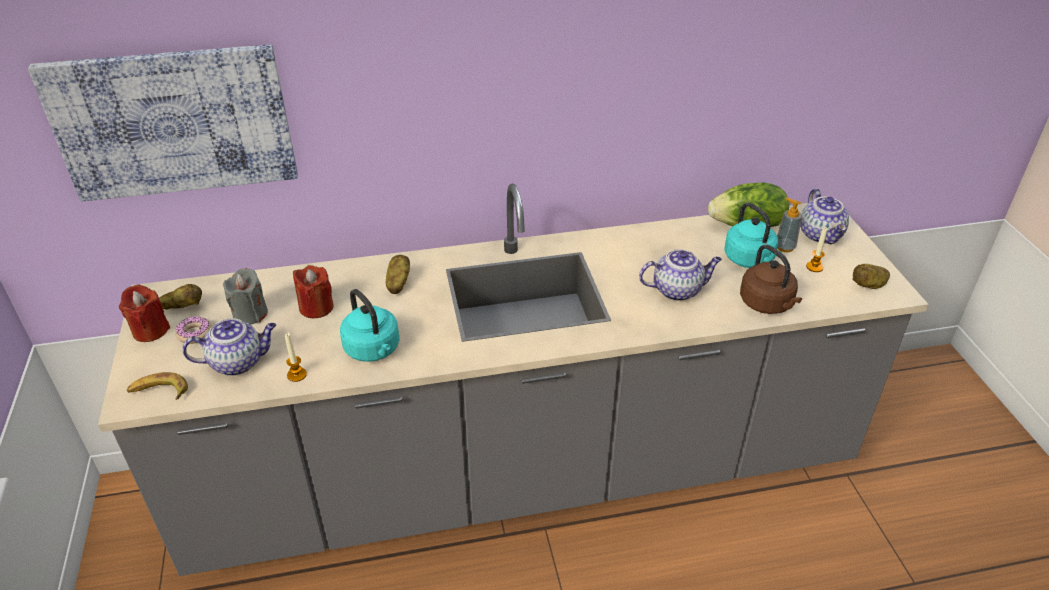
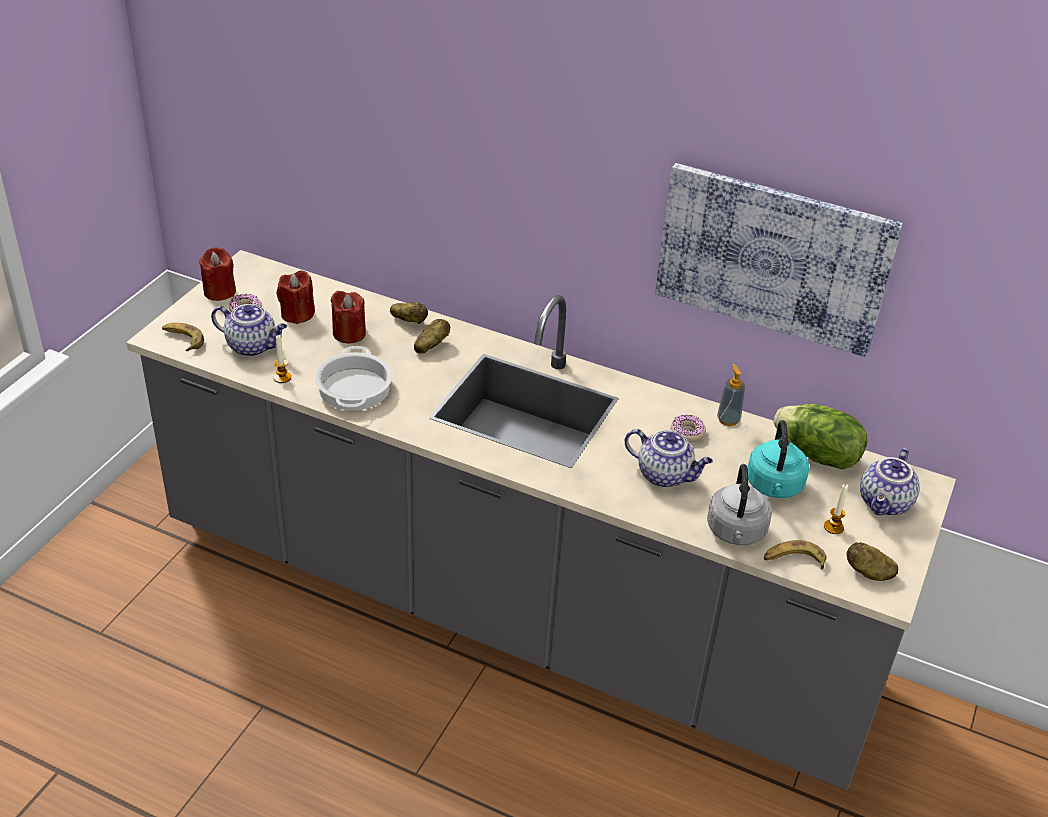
camera: 35 degrees right, 0 degrees up
(174, 122) = (300, 122): picture -> picture (773, 257)
(183, 307) = (258, 285): potato -> potato (409, 321)
(250, 314) = (297, 314): grey candle -> red candle
(374, 350) = (355, 389): turquoise kettle -> cooking pot
(654, 252) = (687, 432): none -> donut
(767, 304) = (736, 533): brown kettle -> grey kettle
(784, 247) = (828, 494): soap dispenser -> soap dispenser (728, 420)
(821, 303) = (793, 560): none -> banana

